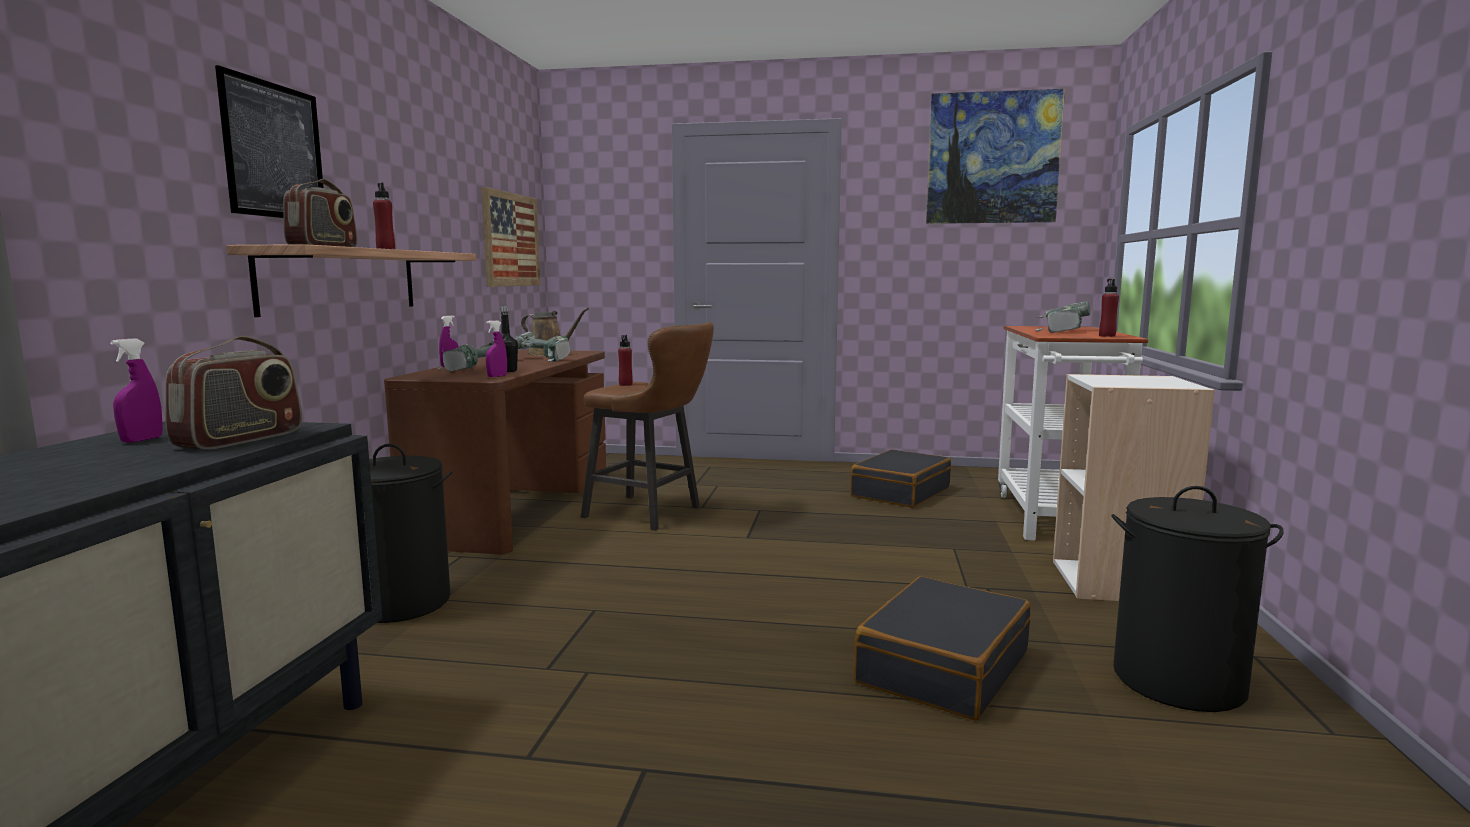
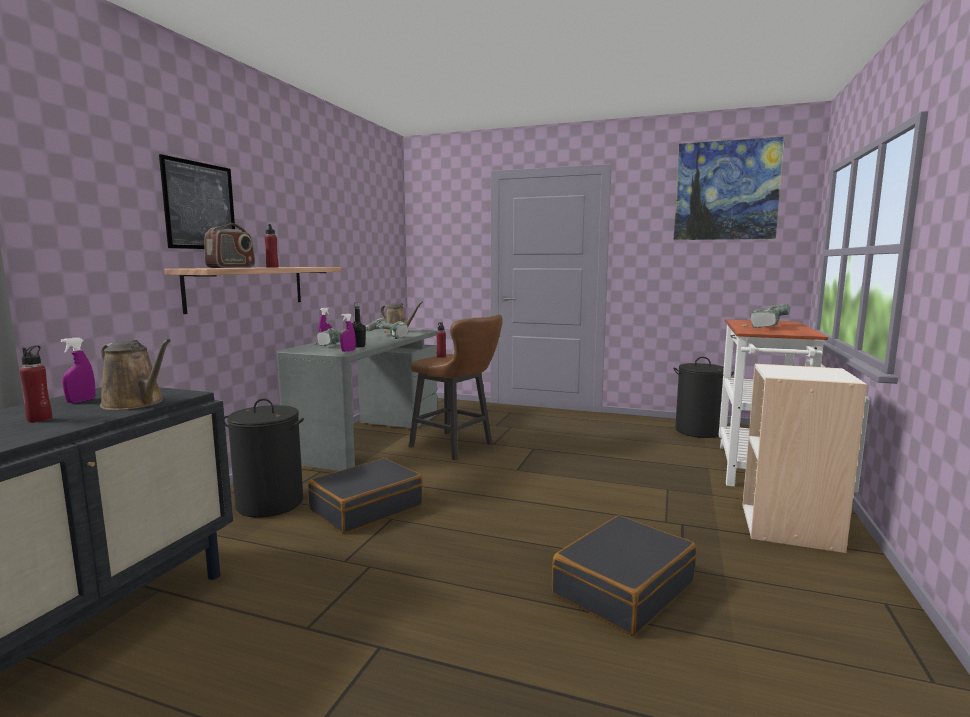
camera: 10 degrees right, 0 degrees up
(241, 439) = (136, 403): radio -> brown watering can
(511, 240) = (378, 253): picture -> none
(516, 505) = (370, 435): brown desk -> grey desk
(900, 492) = (642, 440): black suitcase -> black suitcase (366, 508)
(1107, 336) = (796, 332): red bottle -> red bottle (40, 419)
(1179, 681) = (812, 619): black laundry basket -> black laundry basket (699, 431)

